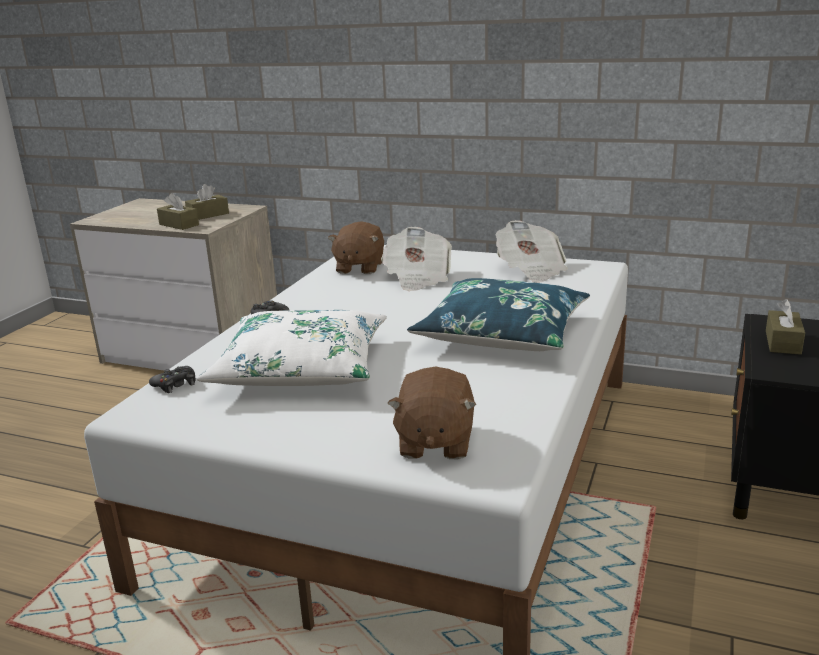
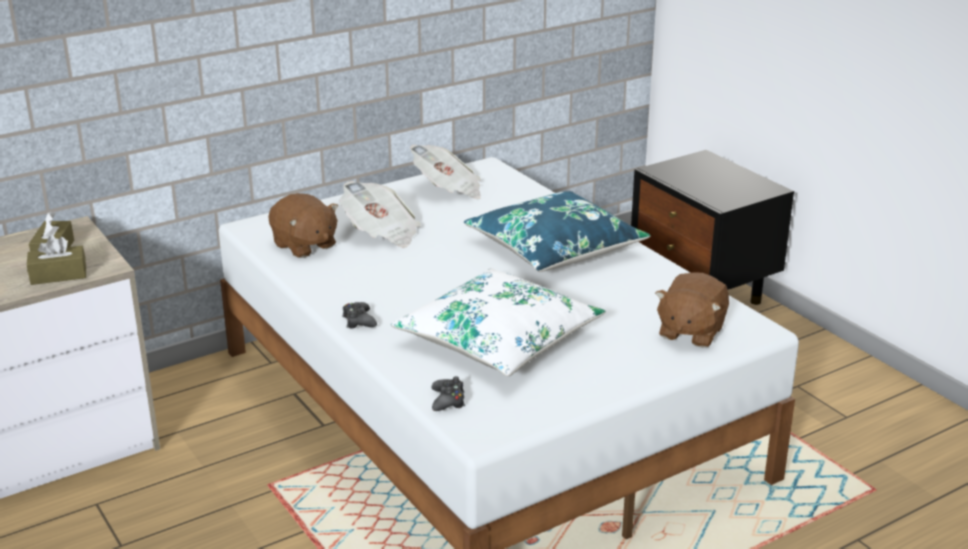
camera: 55 degrees left, 5 degrees up
(434, 442) = (690, 332): brown plush toy -> brown plush toy turned 75 degrees clockwise
(783, 342) = (692, 181): brown tissue box -> none

